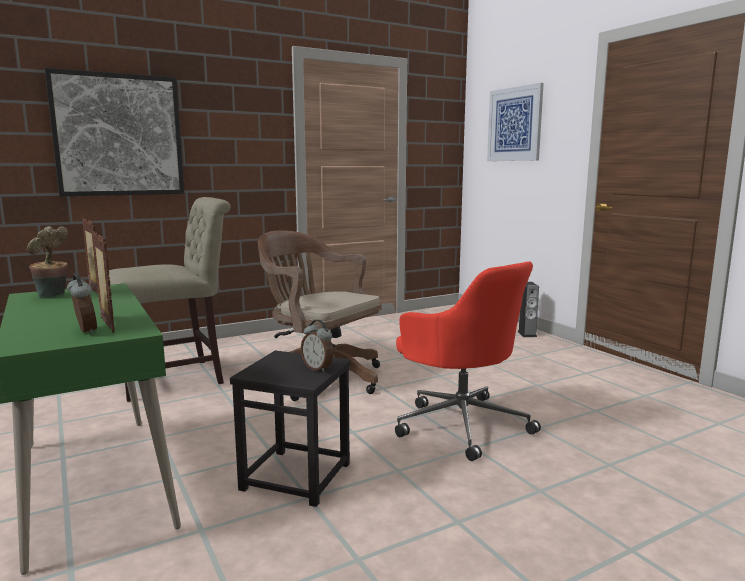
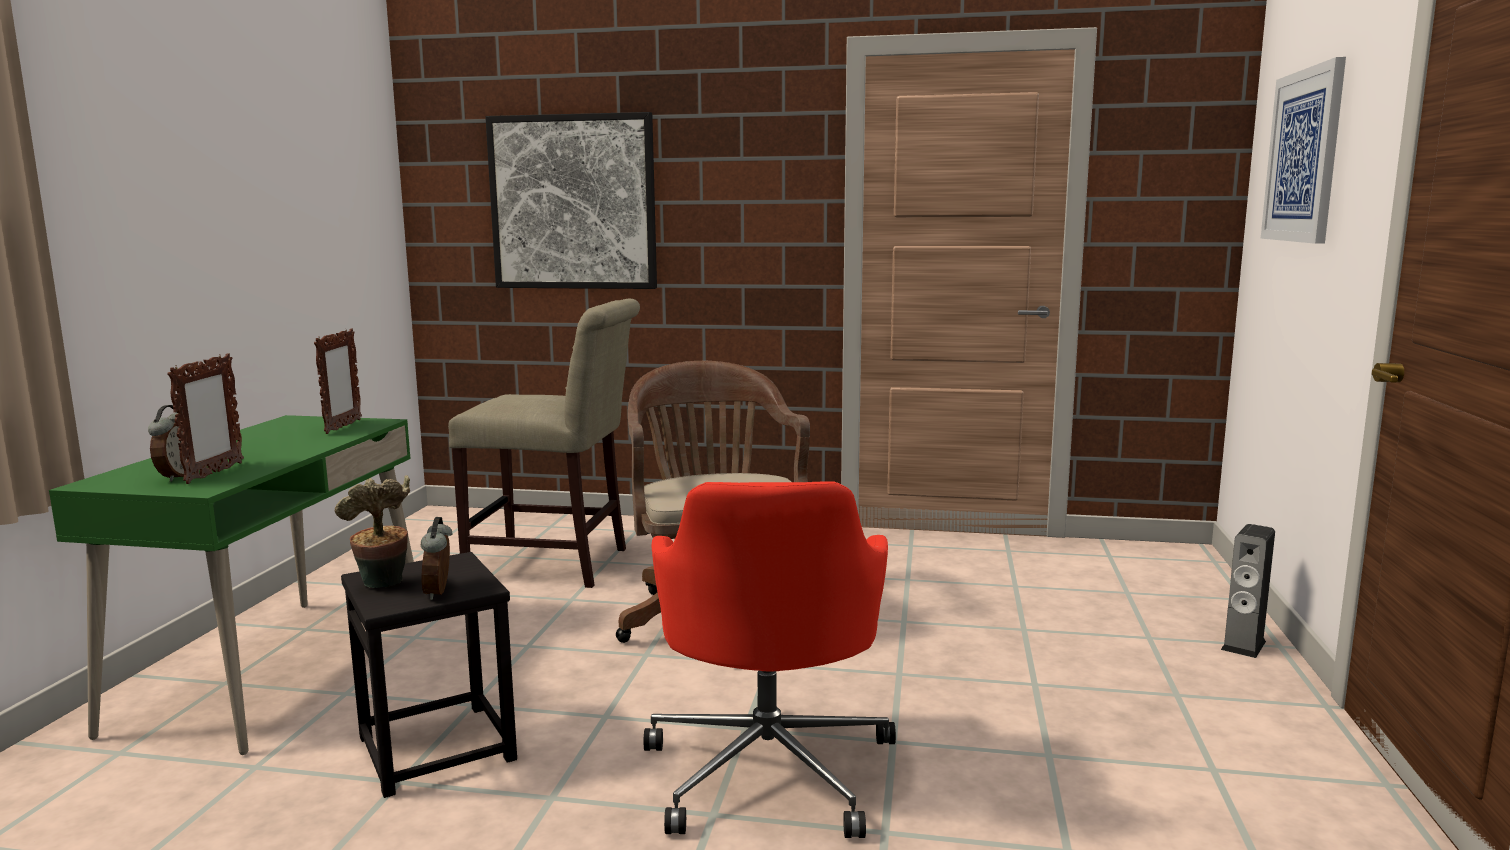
camera: 40 degrees right, 0 degrees up
(53, 296) = (300, 425): potted plant -> potted plant (383, 586)

